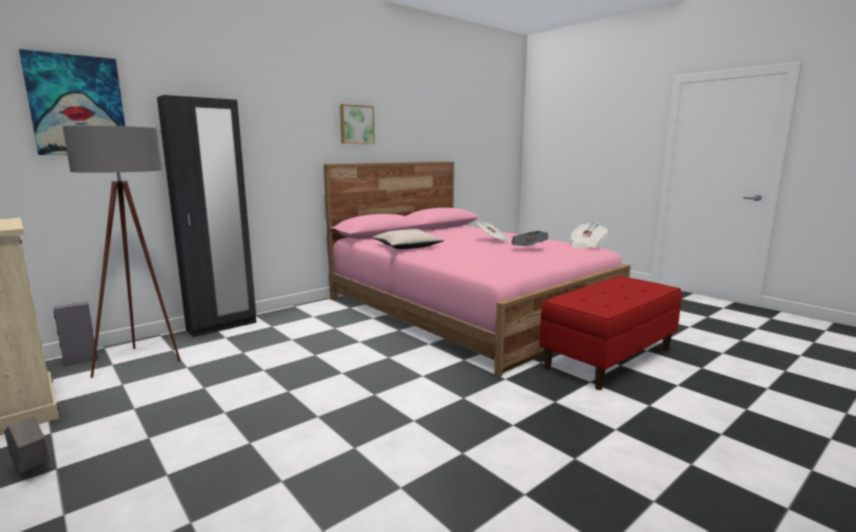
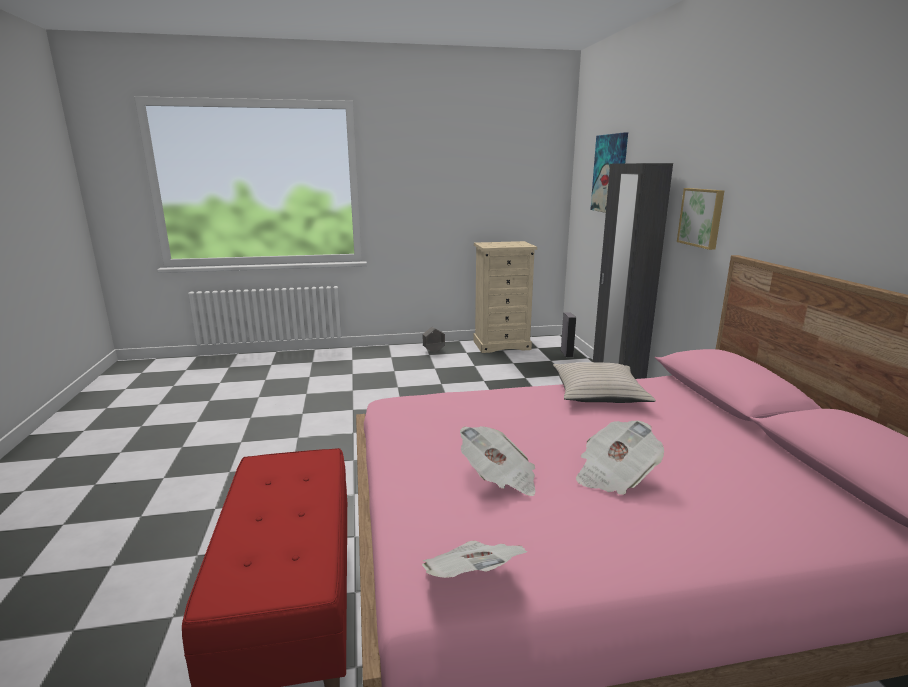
camera: 120 degrees right, 5 degrees up
(145, 362) = (547, 367): grey floor lamp -> none
(356, 124) = (816, 192): picture -> picture (702, 217)

